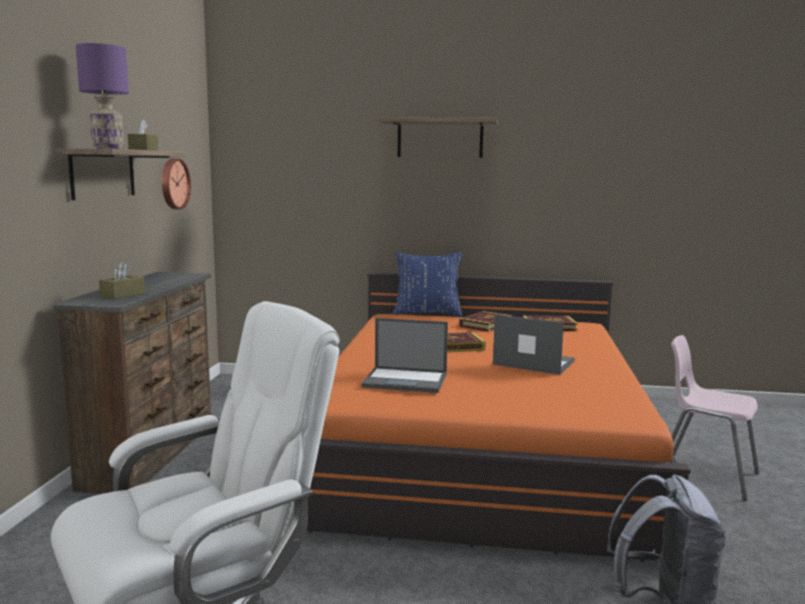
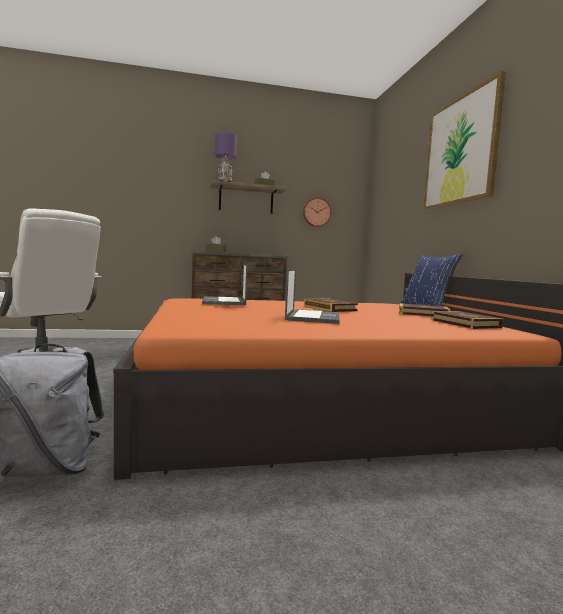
camera: 70 degrees right, 5 degrees down
(440, 138) = (461, 150): shelf -> picture
(705, 474) = (386, 517): pink chair -> none

